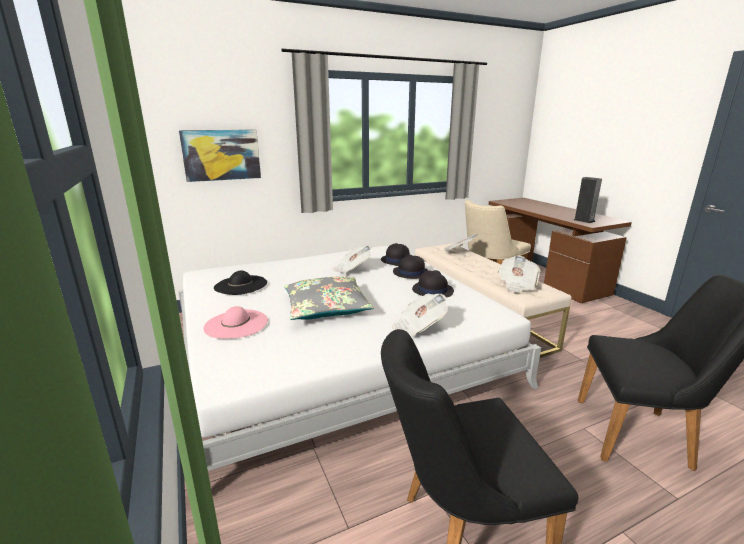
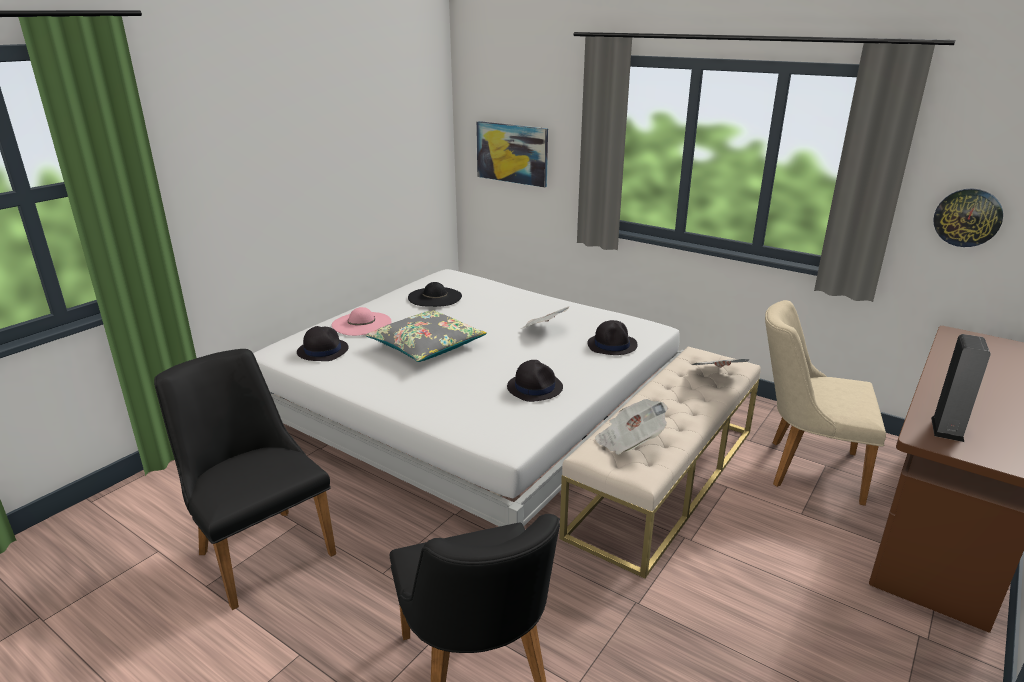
camera: 60 degrees right, 5 degrees up
(411, 273) = (577, 363): black hat -> black hat (322, 350)
(418, 327) = (426, 401): newspaper -> none
(490, 148) = (967, 217): none -> wall clock

